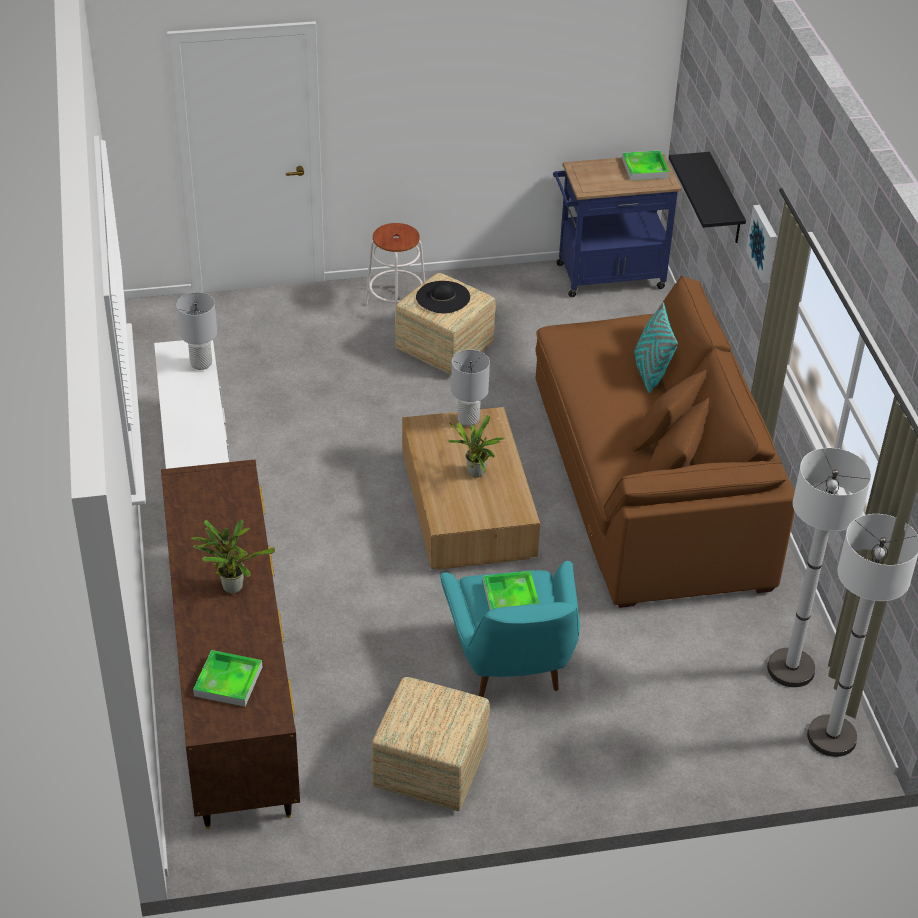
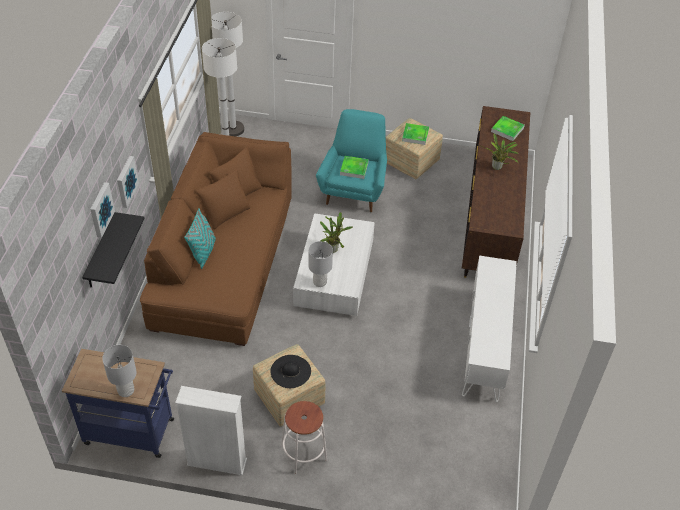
camera: 160 degrees left, 5 degrees up
(201, 365) = (481, 341): grey table lamp -> grey table lamp (126, 392)
(467, 509) = (334, 275): brown coffee table -> white coffee table
(491, 275) = (217, 462): none -> white bookcase
(645, 168) = (90, 377): tray -> tray (415, 135)
(740, 165) = (100, 209): none -> picture

